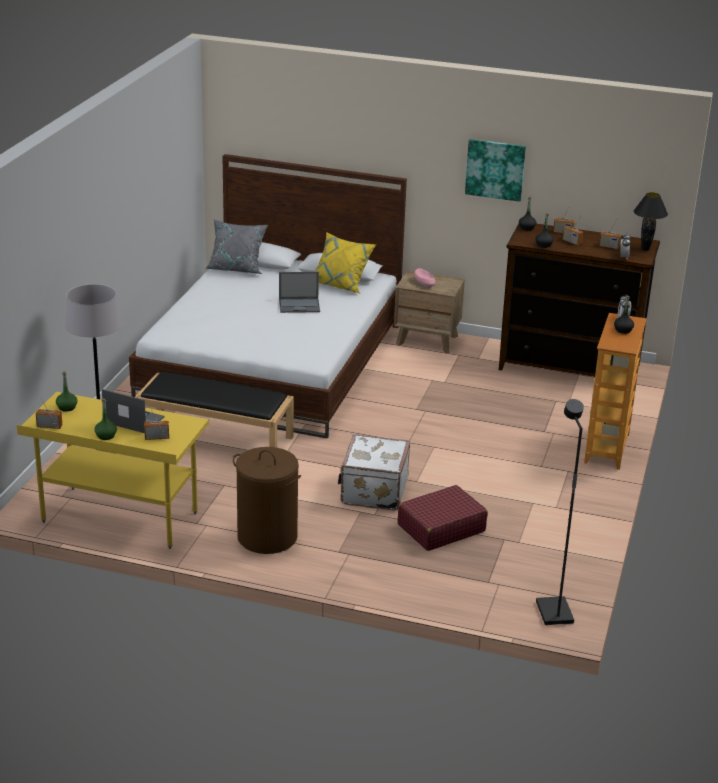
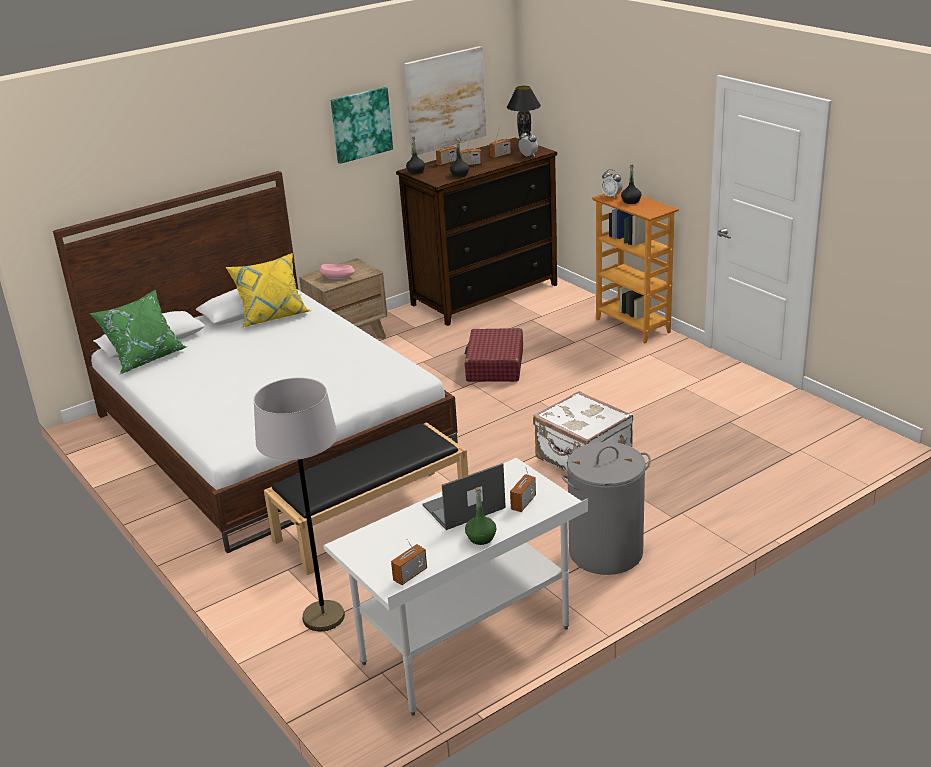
camera: 50 degrees left, 0 degrees up
(67, 407) = (377, 547): green bottle -> none
(119, 518) = (466, 646): yellow desk -> white desk
(236, 268) = (145, 358): grey pillow -> green pillow
(267, 537) = (605, 553): brown laundry basket -> grey laundry basket
(300, 305) = (285, 349): laptop -> none
(441, 528) = (682, 446): red suitcase -> red suitcase (494, 366)
(553, 612) = (864, 439): black floor lamp -> none
(588, 179) = (445, 100): none -> picture

